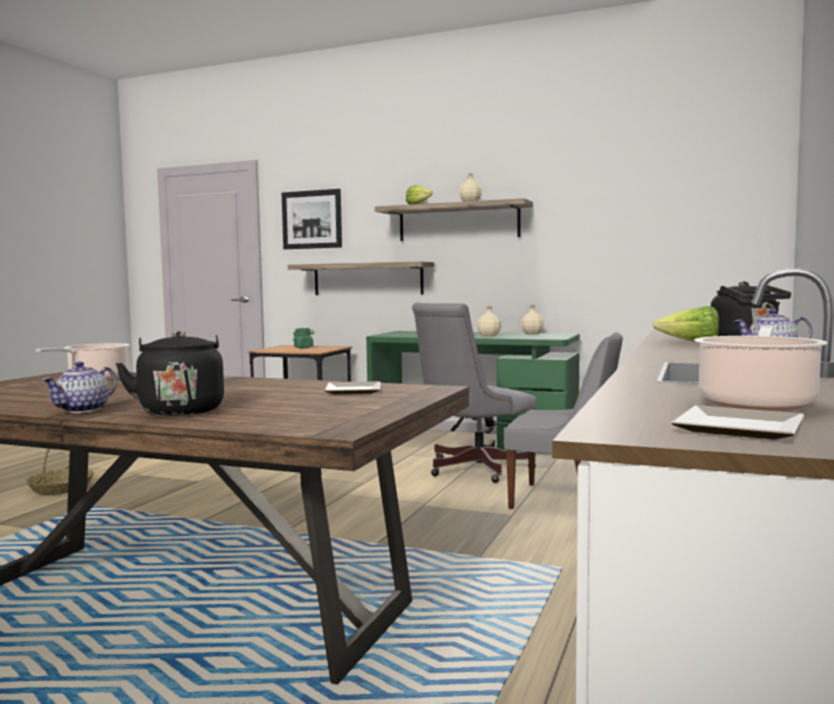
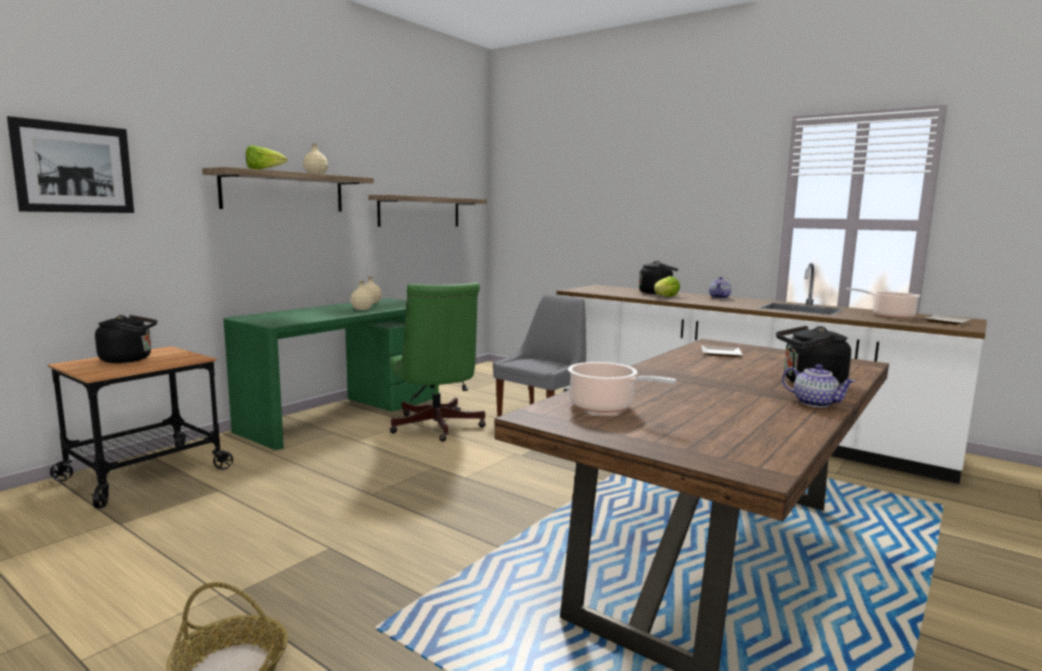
camera: 75 degrees left, 5 degrees up
(303, 347) = (129, 359): green jar -> black kettle
(367, 279) = (176, 256): shelf -> shelf (420, 212)
(471, 469) = (436, 428): grey office chair -> green office chair

